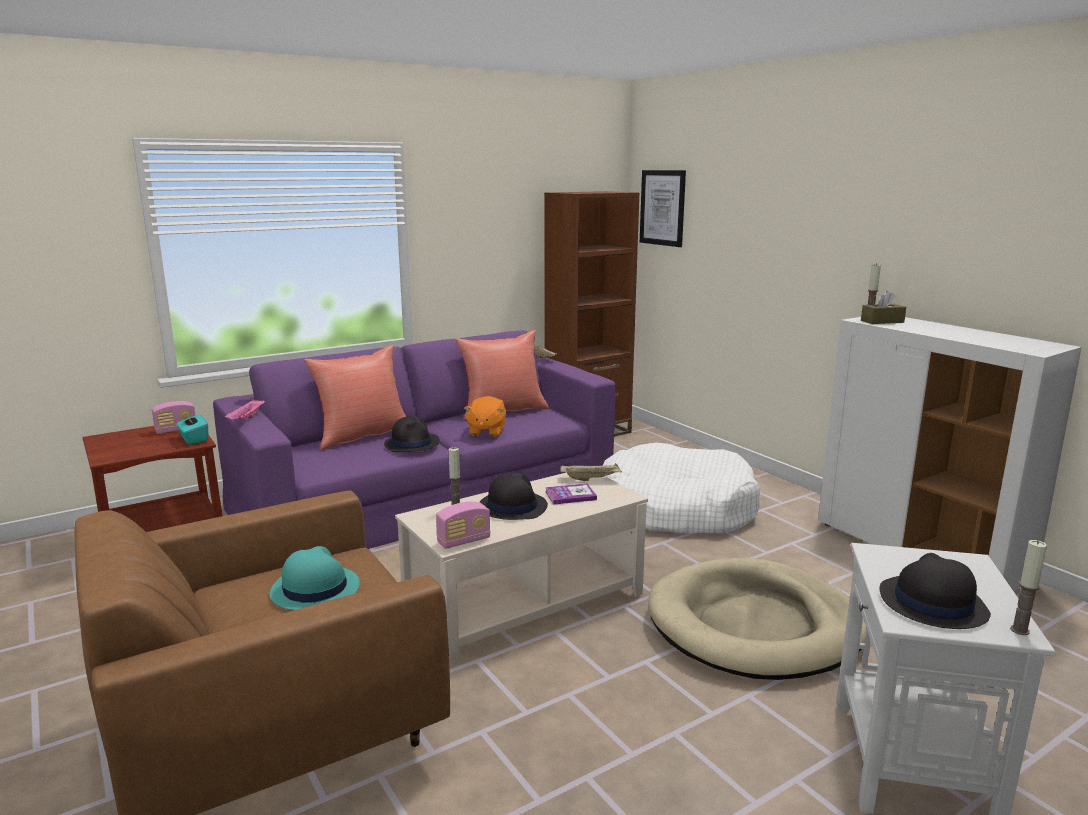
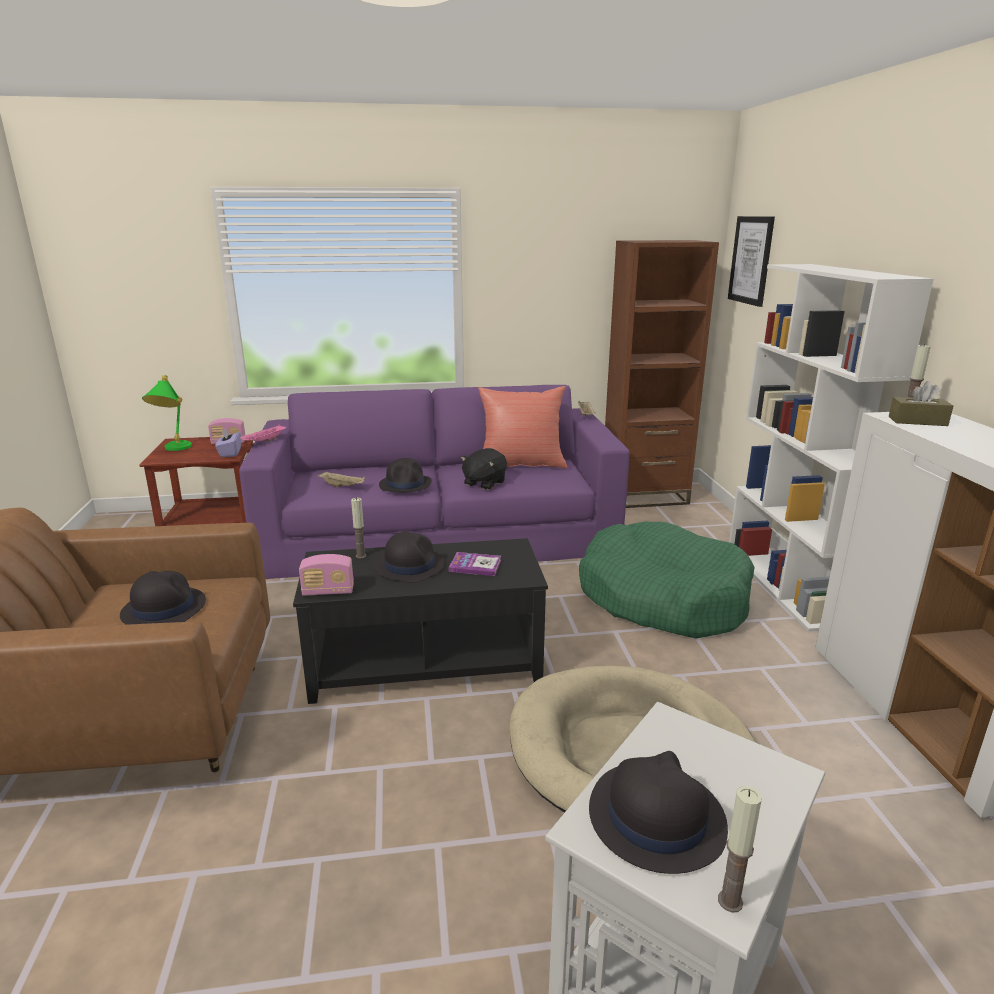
camera: 25 degrees right, 5 degrees up
(114, 446) = (173, 450): none -> green table lamp
(194, 439) = (230, 453): turquoise tissue box -> purple tissue box
(314, 589) = (163, 608): turquoise hat -> black hat
(362, 435) = (375, 469): red pillow -> none
(486, 432) = (484, 483): orange plush toy -> black plush toy
(525, 603) = (425, 661): beige coffee table -> black coffee table
(591, 479) = (515, 552): beige tray -> beige tray (343, 486)
(676, 509) = (662, 597): white dog bed -> green dog bed
(758, 481) = (786, 585): none -> white bookcase

